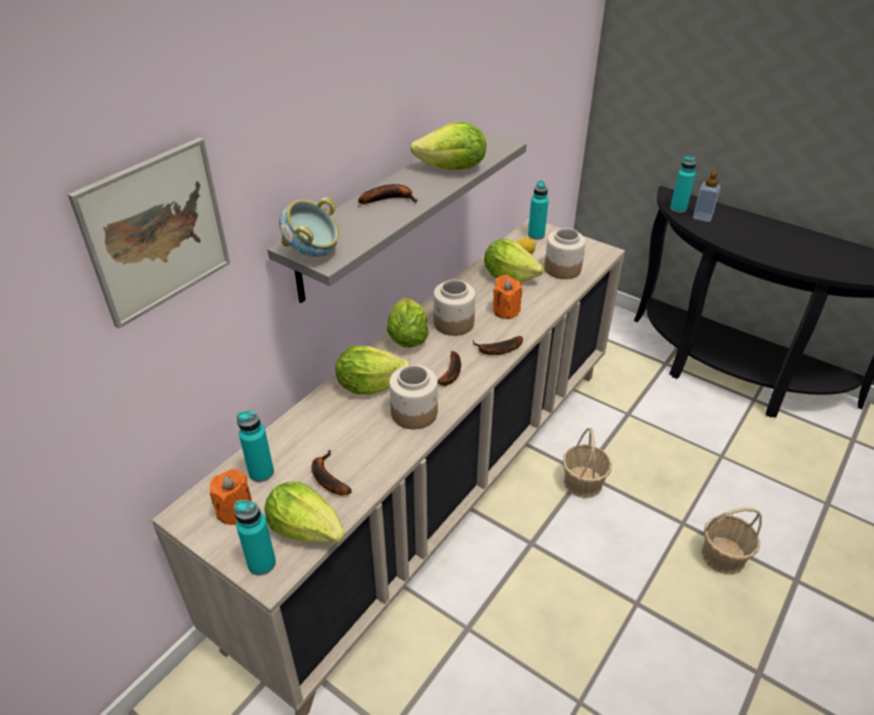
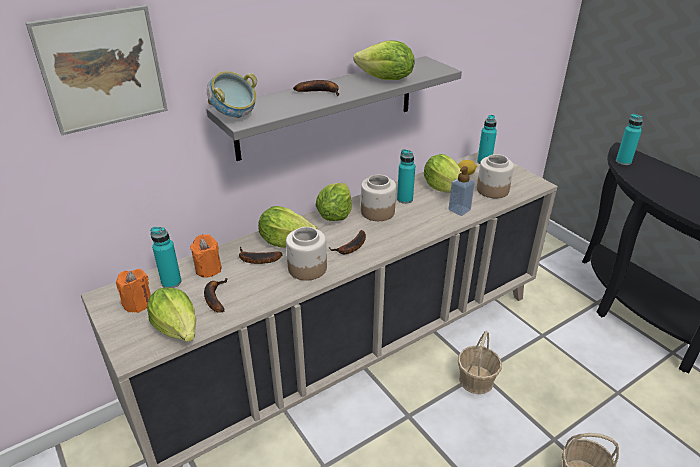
camera: 20 degrees right, 5 degrees down
(261, 563) = (132, 343): turquoise bottle -> turquoise bottle (404, 199)
(497, 350) = (401, 238): banana -> banana (256, 260)
(506, 311) = (425, 211): orange candle -> orange candle (208, 269)
(702, 217) = (643, 171): soap dispenser -> soap dispenser (459, 210)

